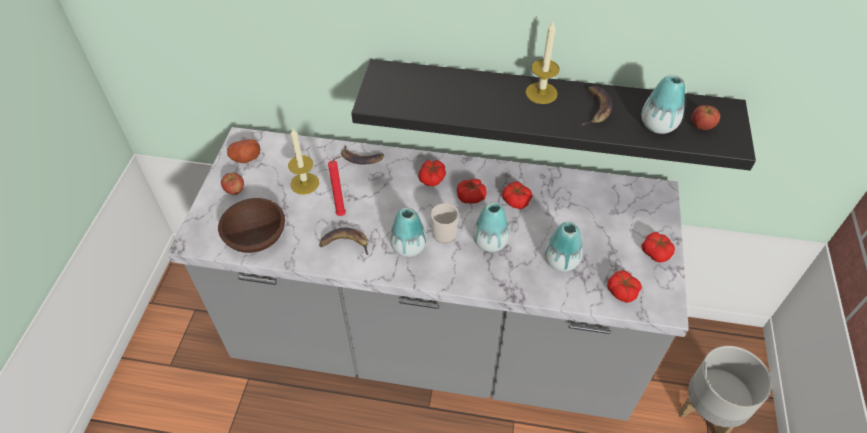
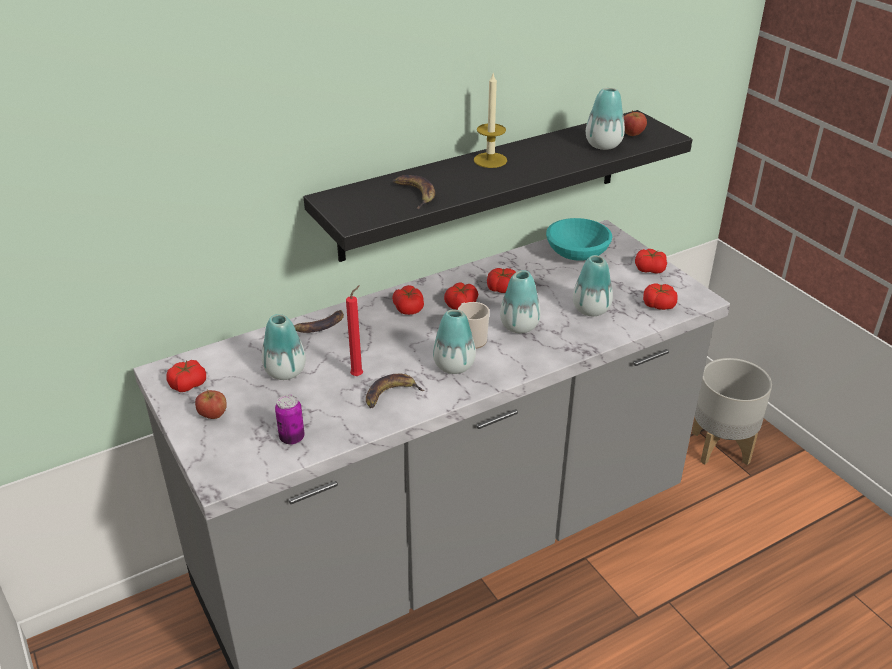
camera: 40 degrees left, 15 degrees down
(245, 158) = (188, 384): potato -> tomato
(257, 237) = (292, 438): brown bowl -> can
(304, 183) = (285, 372): candle -> vase
(595, 108) = (545, 153): banana -> banana (415, 194)
(610, 202) = (576, 254): none -> turquoise bowl

